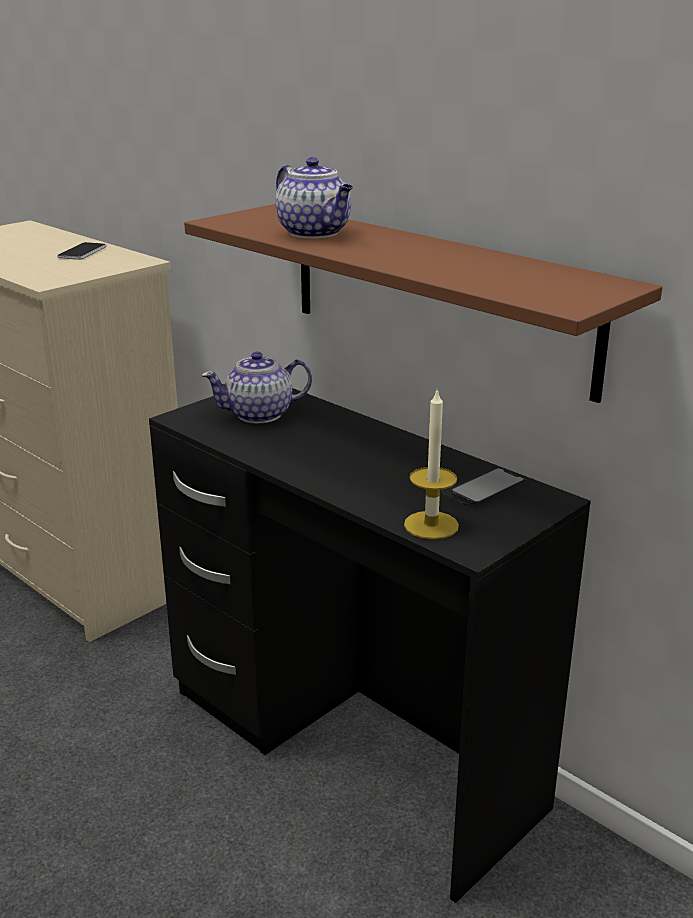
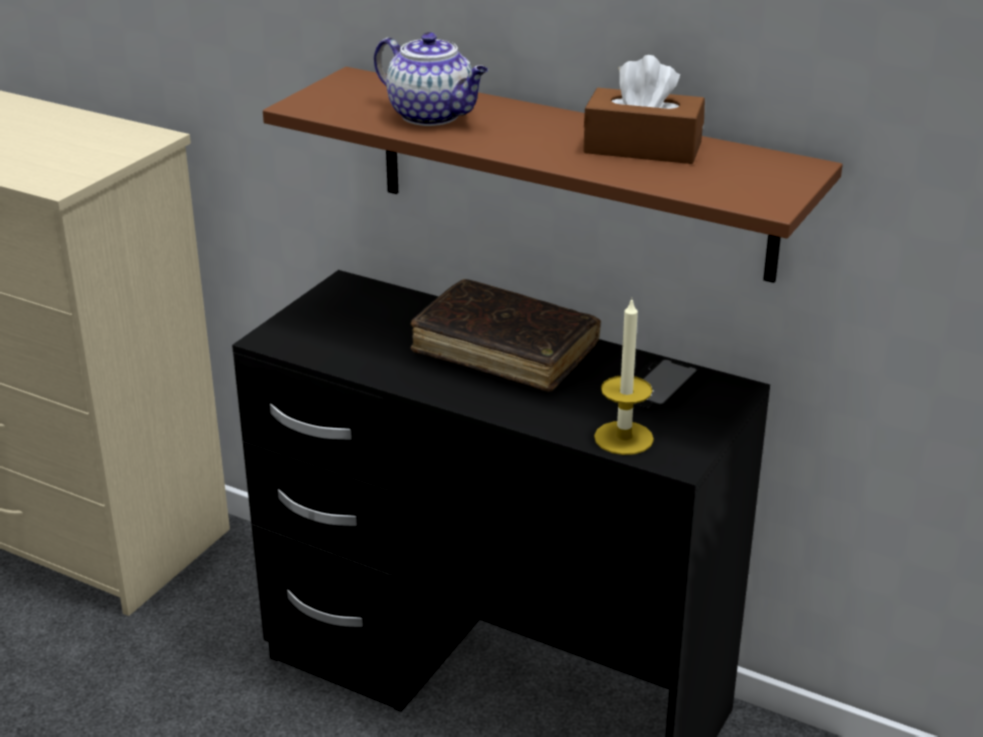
camera: 15 degrees left, 5 degrees up
(82, 252) = (64, 129): phone -> none
(260, 414) = (362, 322): teapot -> none
(365, 447) = (505, 350): none -> brown book
(479, 263) = (642, 148): none -> brown tissue box

